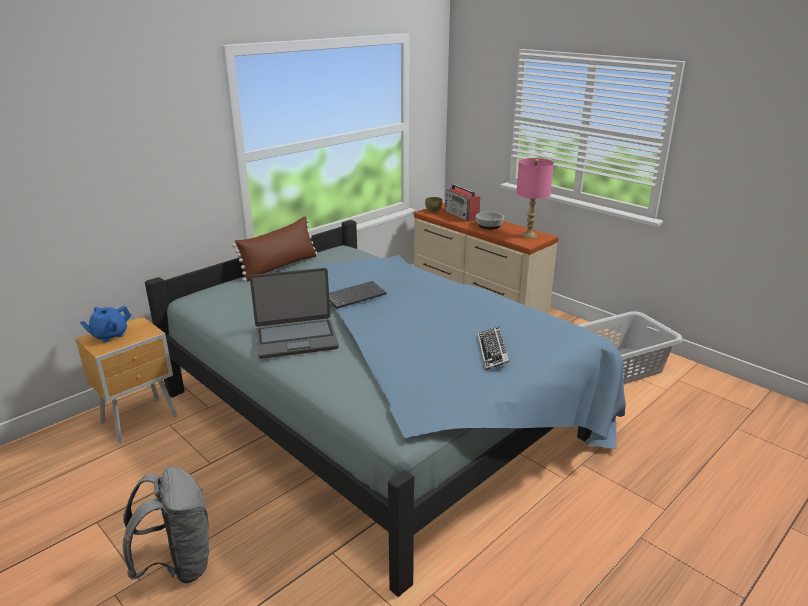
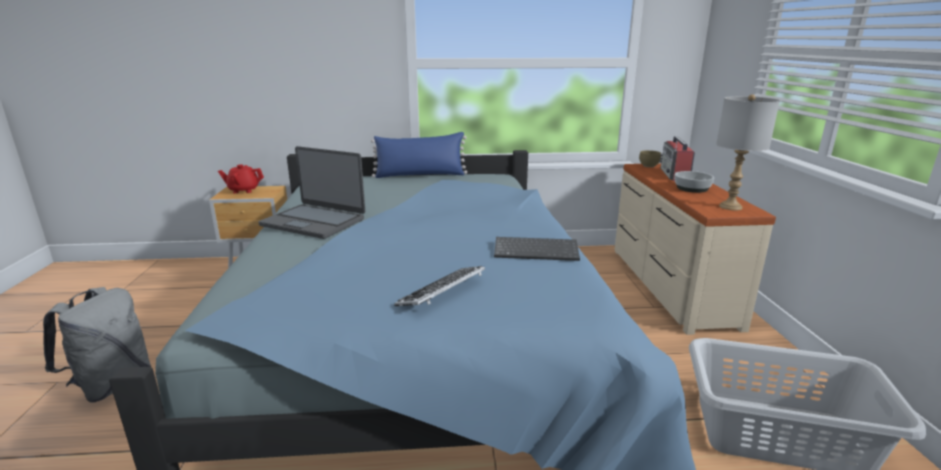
camera: 40 degrees right, 5 degrees down
(109, 335) = (243, 190): blue teapot -> red teapot
(280, 267) = (420, 175): brown pillow -> blue pillow
(355, 295) = (423, 205): keyboard -> keyboard (537, 250)
(529, 236) = (730, 207): pink table lamp -> grey table lamp

